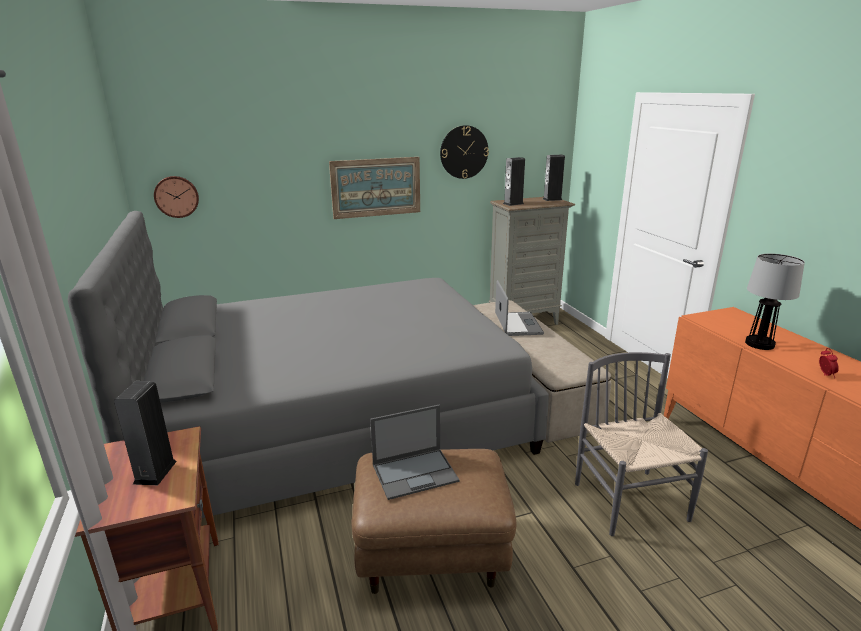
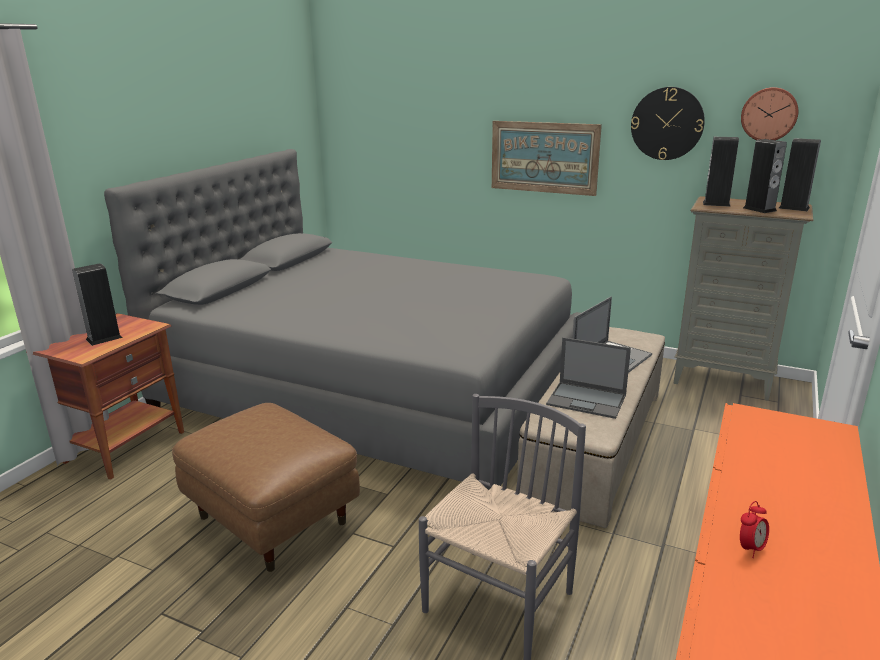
camera: 45 degrees right, 0 degrees up
(176, 196) = (354, 142): wall clock -> wall clock (769, 114)
(416, 473) = (260, 428): laptop -> laptop (587, 400)
(541, 203) = (759, 209): none -> speaker
(759, 344) = (754, 475): table lamp -> none

